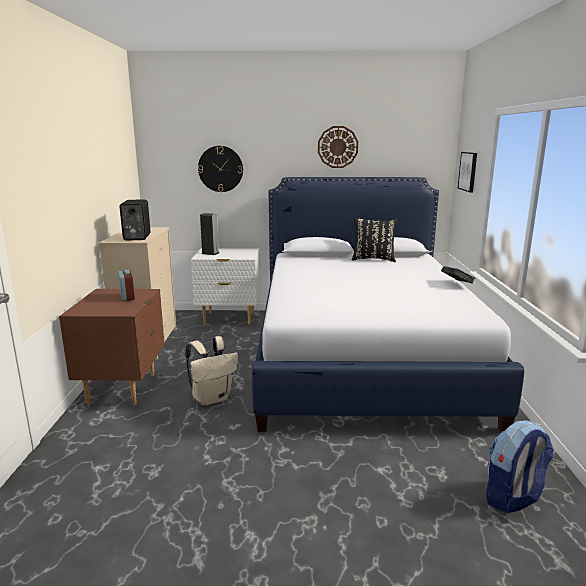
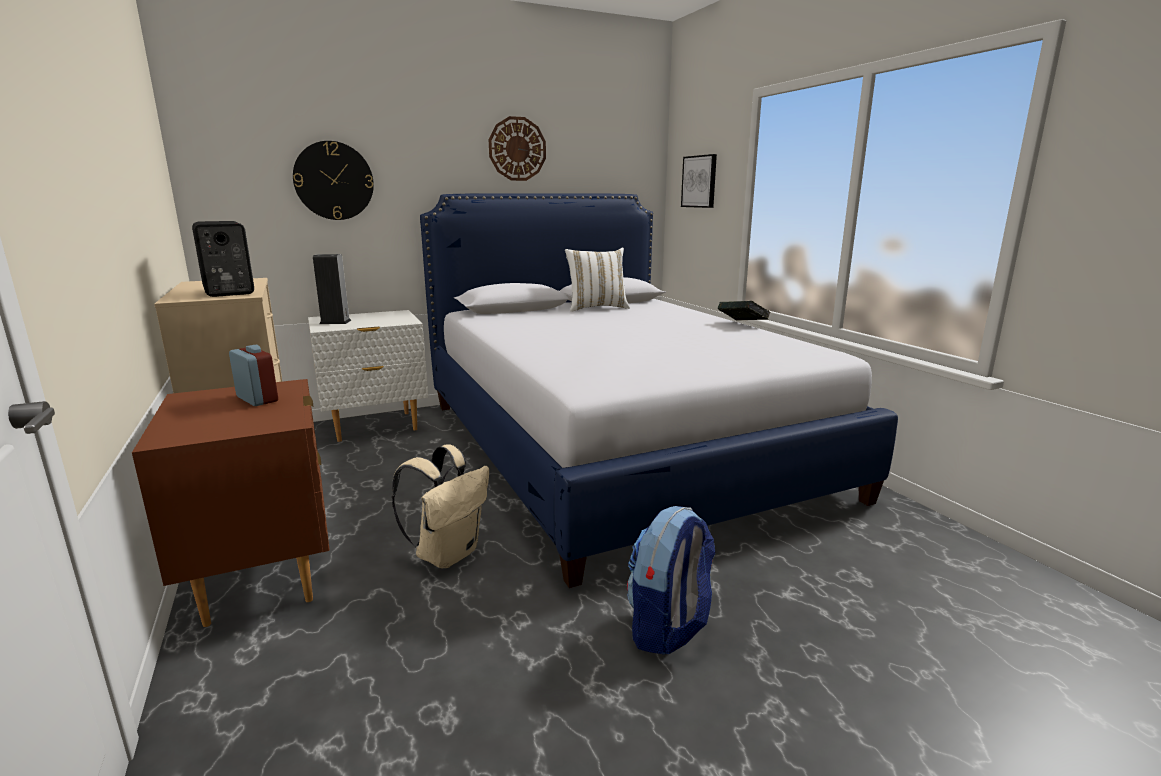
camera: 25 degrees left, 0 degrees up
(373, 259) = (596, 308): black pillow -> white pillow
(513, 499) = (963, 584): backpack -> backpack (668, 628)

